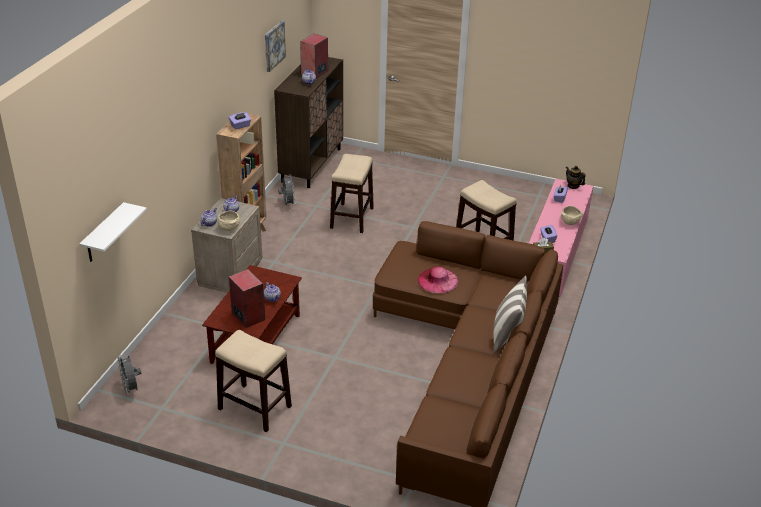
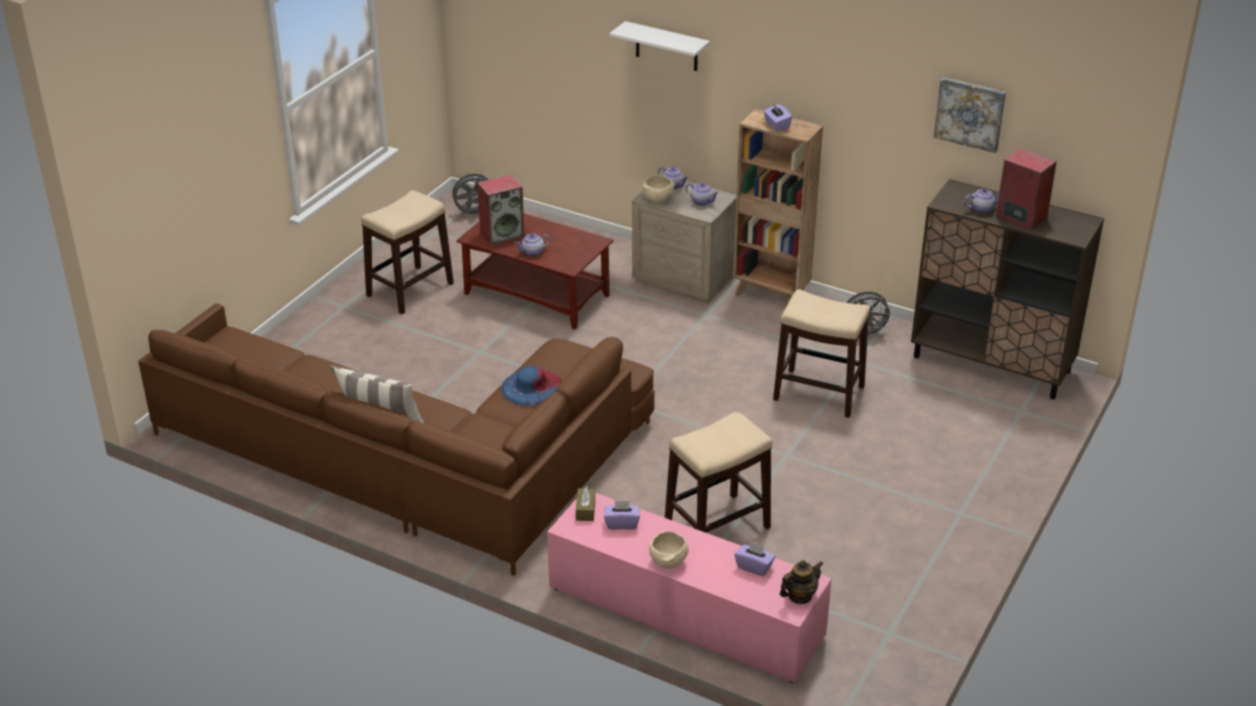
camera: 100 degrees right, 0 degrees up
(104, 234) = (520, 44): white shelf -> white shelf (666, 47)
(438, 280) = (532, 387): pink hat -> blue hat

